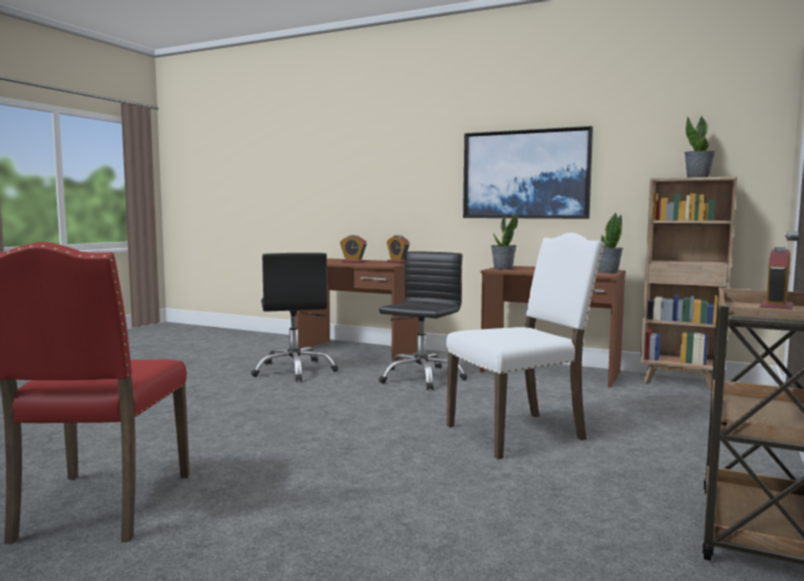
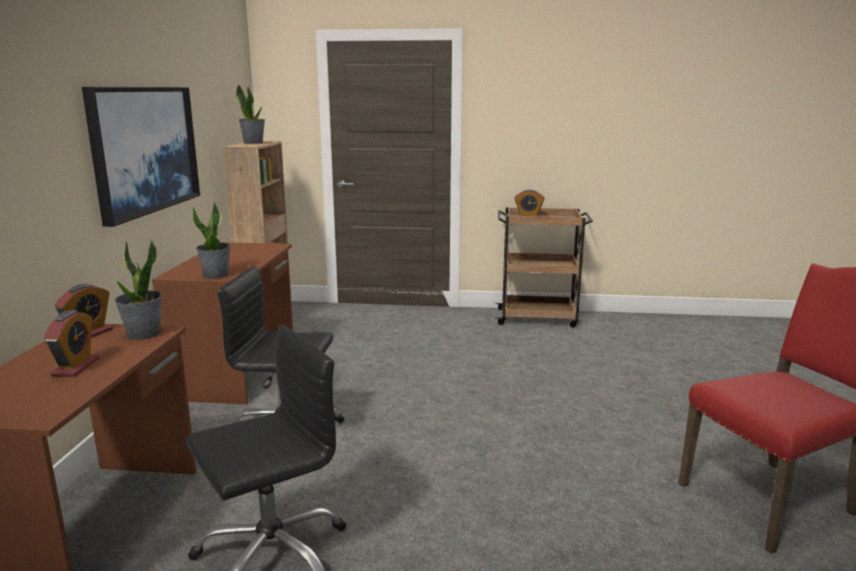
camera: 110 degrees left, 10 degrees up
(519, 433) = (447, 369): white chair -> none
(607, 272) = (250, 245): potted plant -> potted plant (143, 334)

